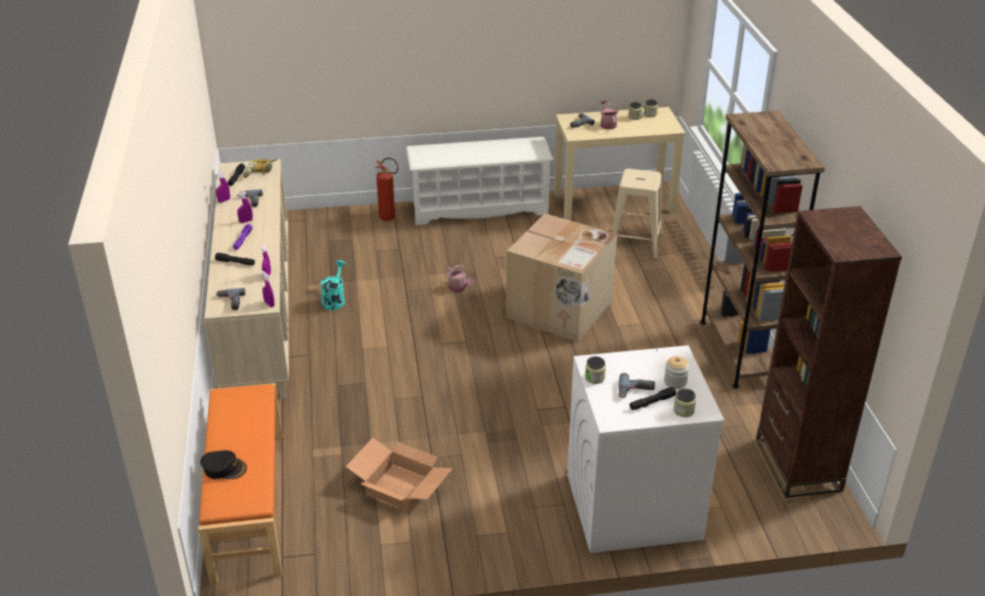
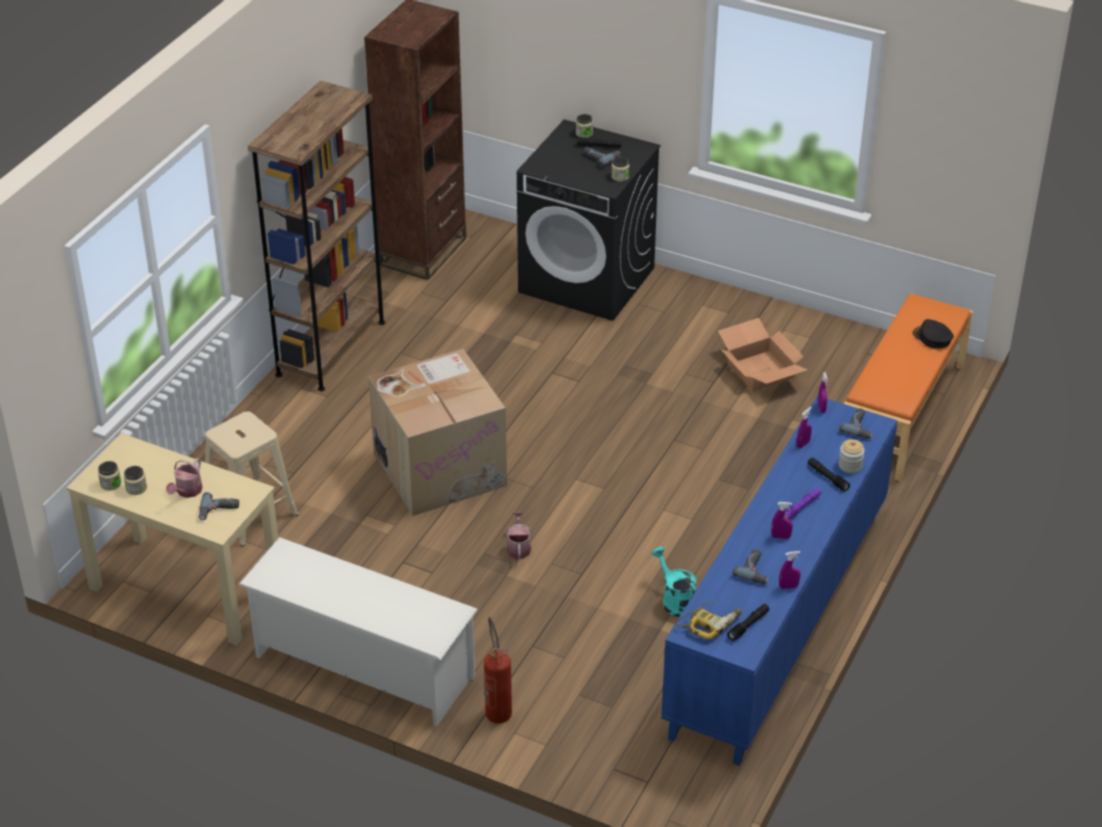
camera: 145 degrees left, 5 degrees up
(258, 314) = (778, 622): beige cabinet -> blue cabinet
(334, 300) = (674, 600): turquoise watering can -> turquoise watering can turned 105 degrees clockwise
(632, 507) = (587, 280): white washing machine -> black washing machine
(675, 382) = (564, 151): jar -> jar (850, 465)

